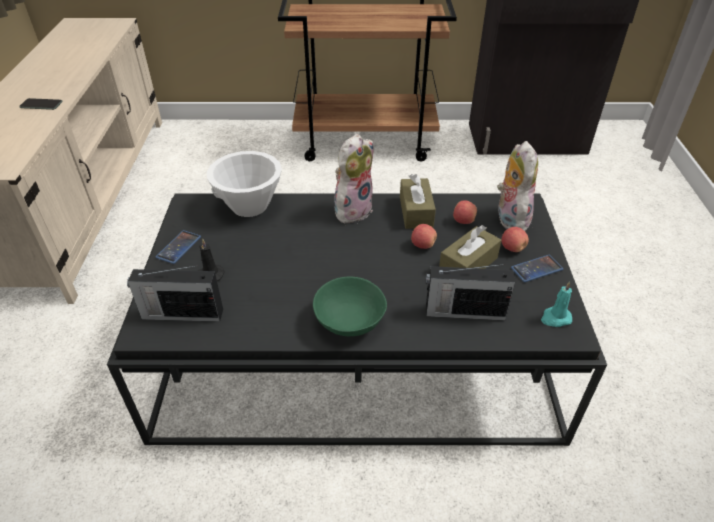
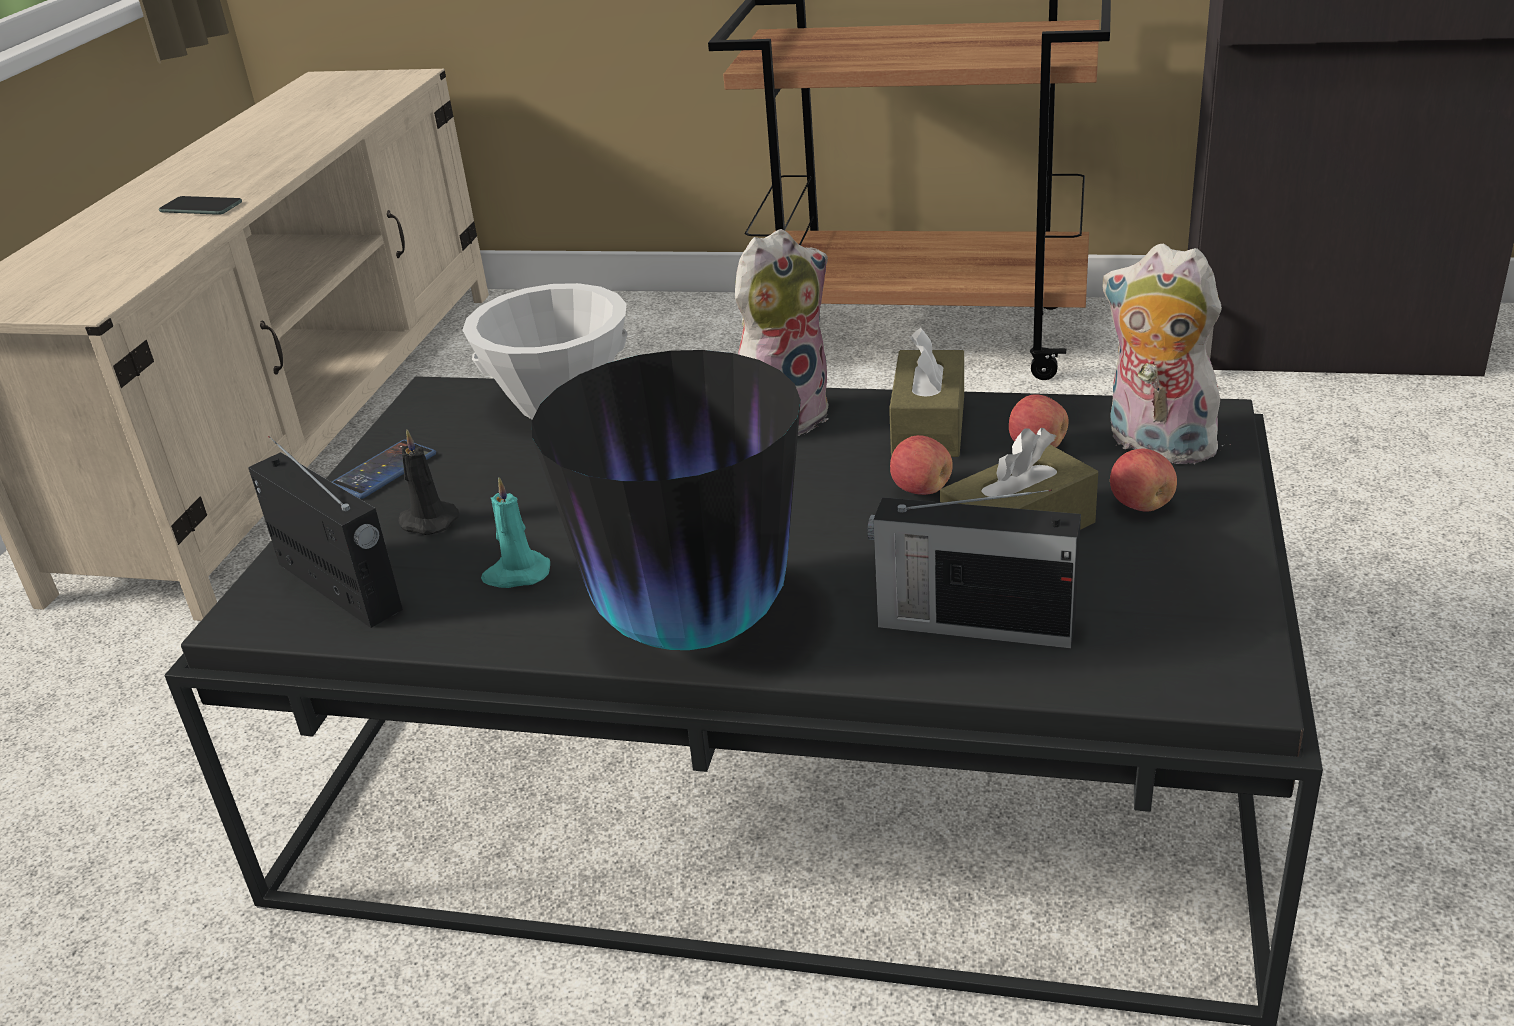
camera: 15 degrees right, 10 degrees down
(181, 314) = (340, 588): radio -> radio turned 150 degrees counterclockwise
(348, 321) = (693, 625): green bowl -> vase
(509, 218) = (1154, 446): plush toy -> plush toy turned 60 degrees counterclockwise
(536, 269) = (1188, 549): phone -> none
(555, 318) = (1203, 652): turquoise candle -> turquoise candle (516, 574)

